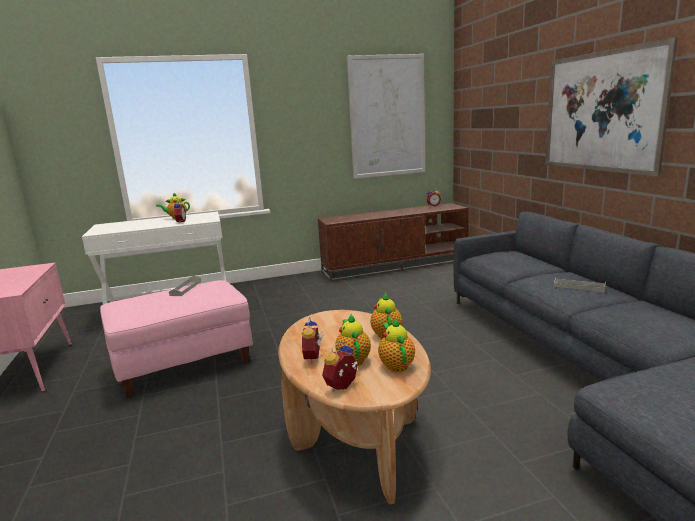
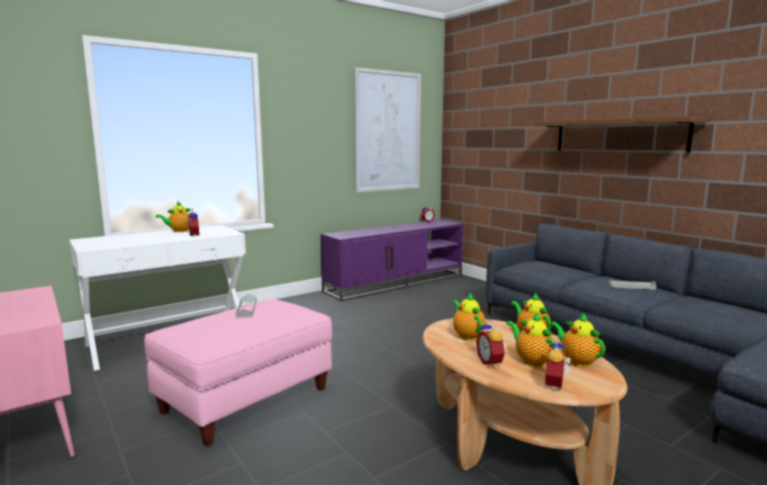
camera: 20 degrees left, 5 degrees down
(328, 328) = (467, 335): none -> teapot
(395, 265) = (396, 283): brown tv stand -> purple tv stand
(600, 112) = (618, 135): picture -> brown shelf

